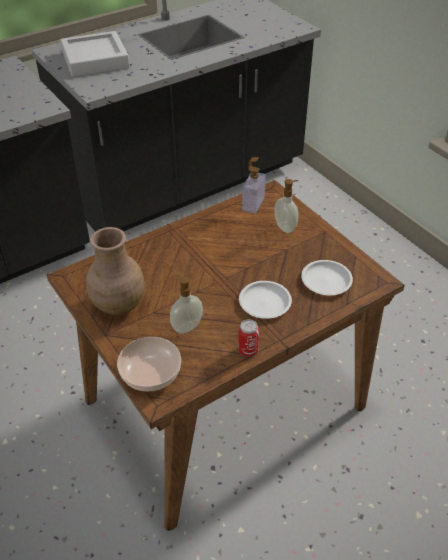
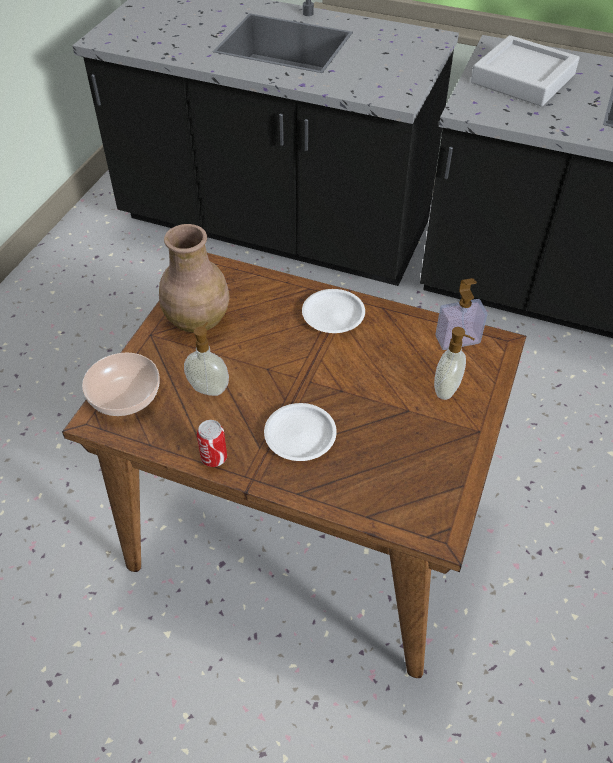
camera: 55 degrees right, 5 degrees up
(326, 281) = (389, 476): white plate -> white plate (333, 315)

